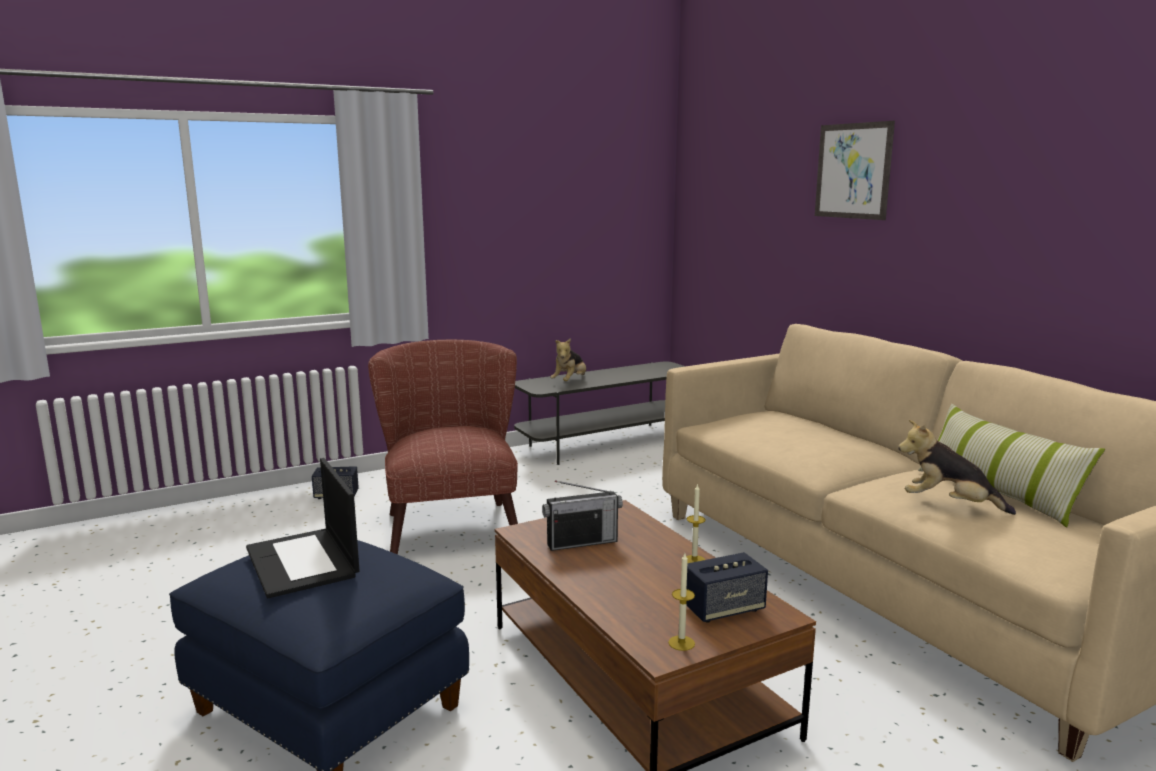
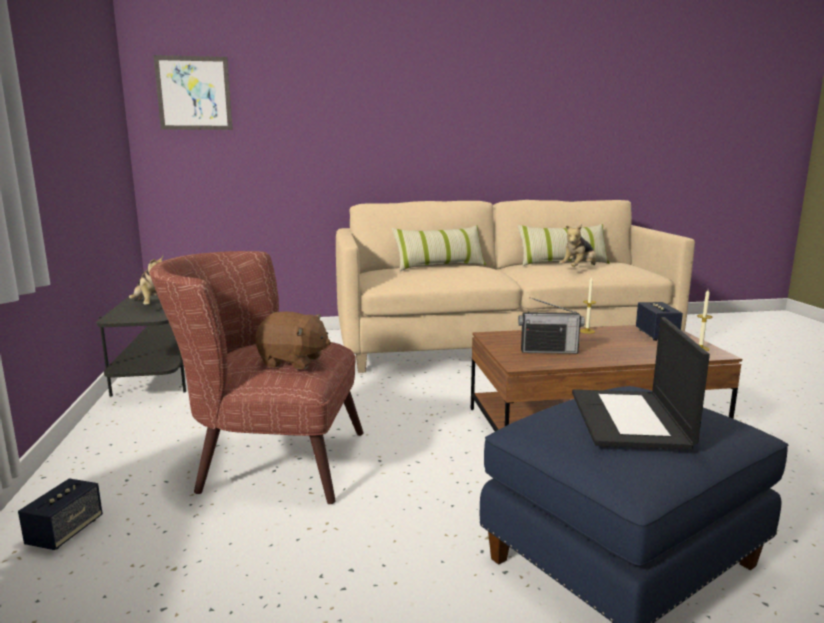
camera: 70 degrees left, 0 degrees up
(303, 562) = (630, 419): laptop -> laptop turned 105 degrees clockwise
(431, 443) = (293, 361): none -> brown plush toy
(582, 542) = (548, 351): radio -> radio turned 90 degrees clockwise
(826, 431) = (440, 266): none -> pillow
(853, 171) = (360, 89): picture -> picture (194, 93)

